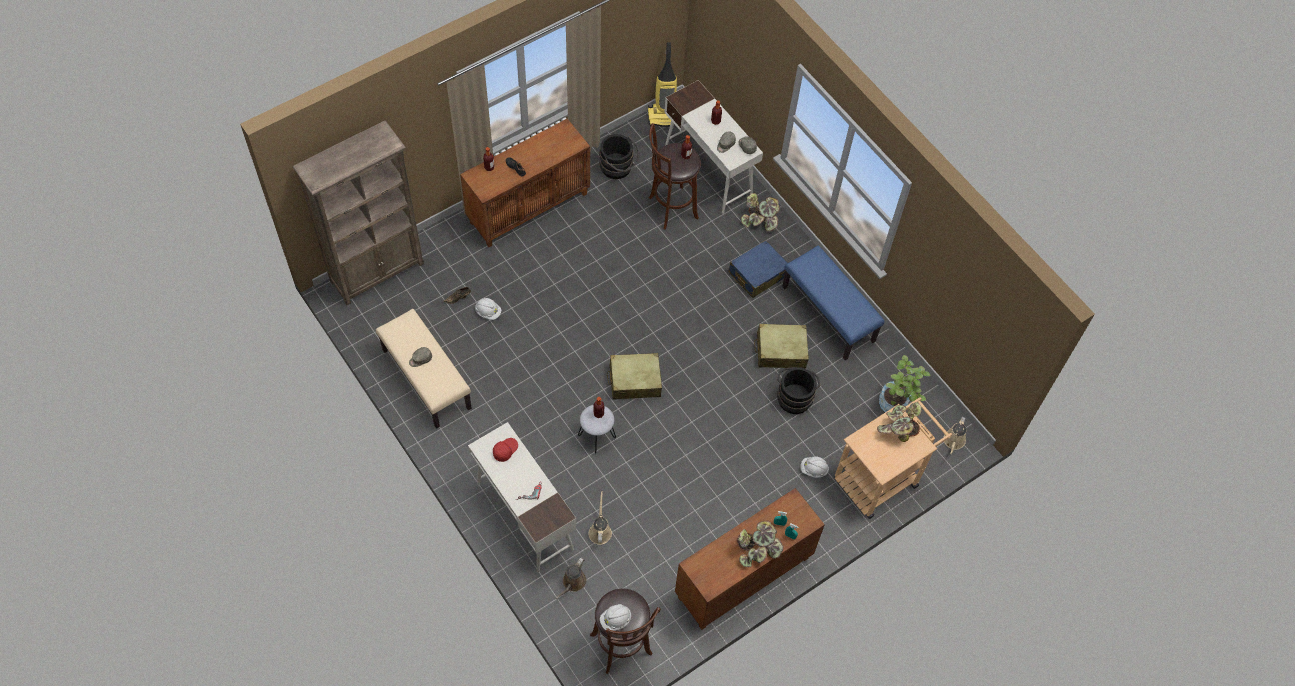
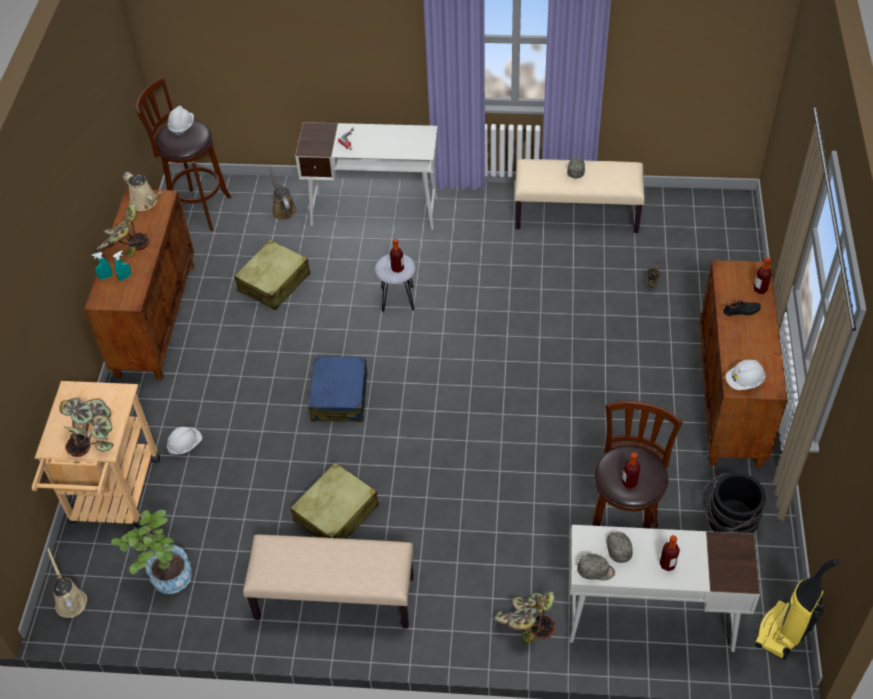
camera: 135 degrees right, 10 degrees down
(377, 272) = (737, 238): brown bookcase -> none
(488, 312) = (615, 295): white hard hat -> white hard hat (744, 382)
(505, 451) = (406, 144): red cap -> none
(600, 531) = (307, 250): beige watering can -> beige watering can (145, 202)
(634, 381) = (427, 362): beige suitcase -> beige suitcase (274, 282)
(757, 274) = (452, 563): blue suitcase -> blue suitcase (339, 396)
(794, 396) = (275, 487): black bucket -> none
(829, 314) = (334, 599): blue bench -> beige bench

